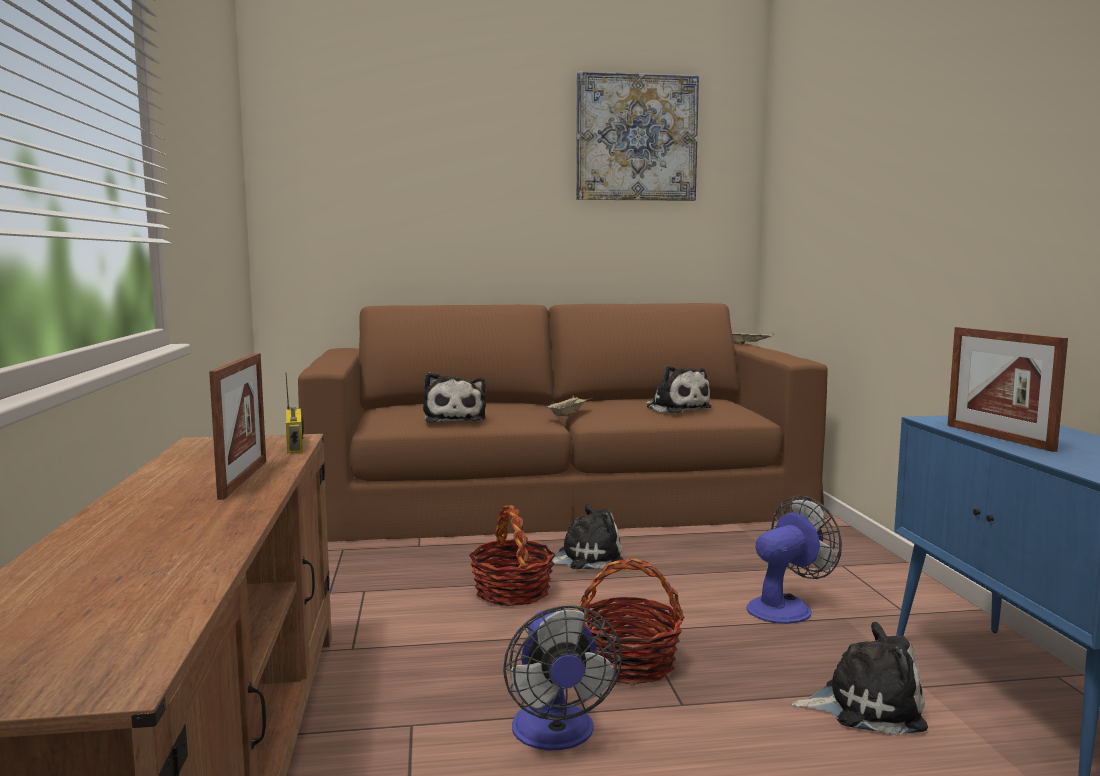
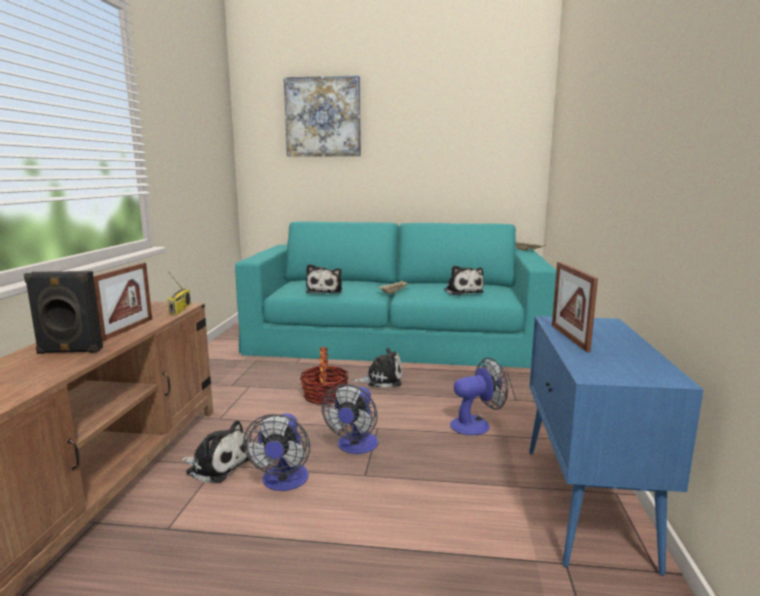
camera: 15 degrees right, 5 degrees up
(181, 518) = (69, 351): none -> black speaker
(557, 498) = (395, 340): brown sofa -> turquoise sofa
(629, 663) = (355, 447): basket -> fan
(636, 138) = (463, 115): picture -> picture (323, 117)
(865, 706) = (471, 493): plush toy -> plush toy (216, 465)

